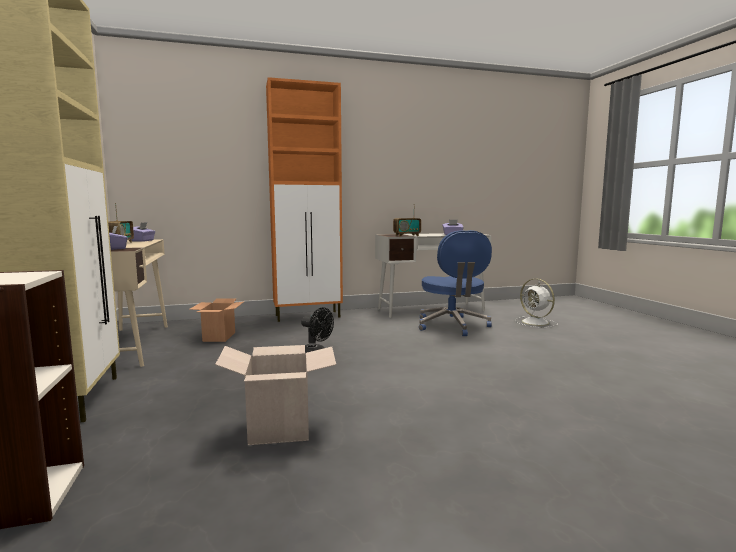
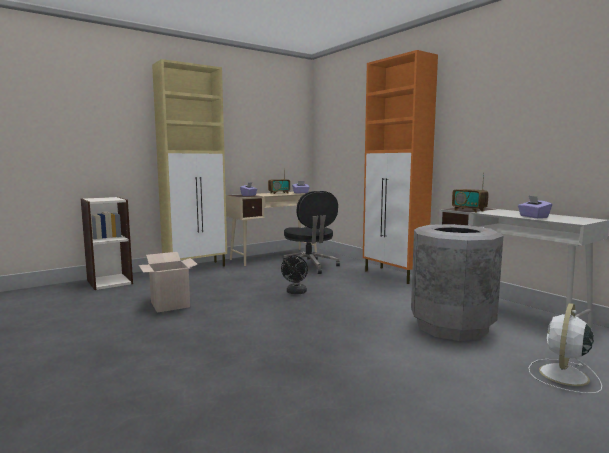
camera: 70 degrees right, 0 degrees up
(219, 337) = (309, 266): cardboard box -> black office chair
(452, 326) = (451, 326): blue office chair -> grey trash can

